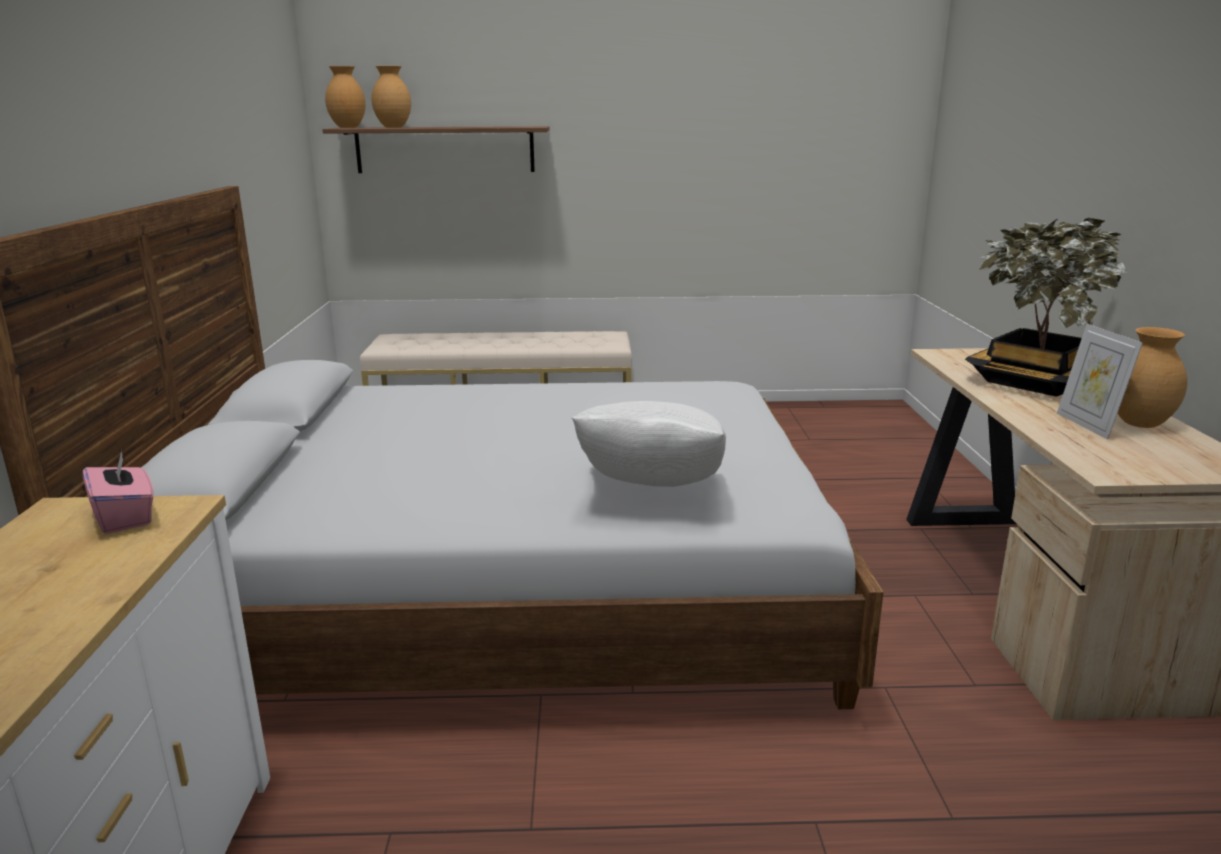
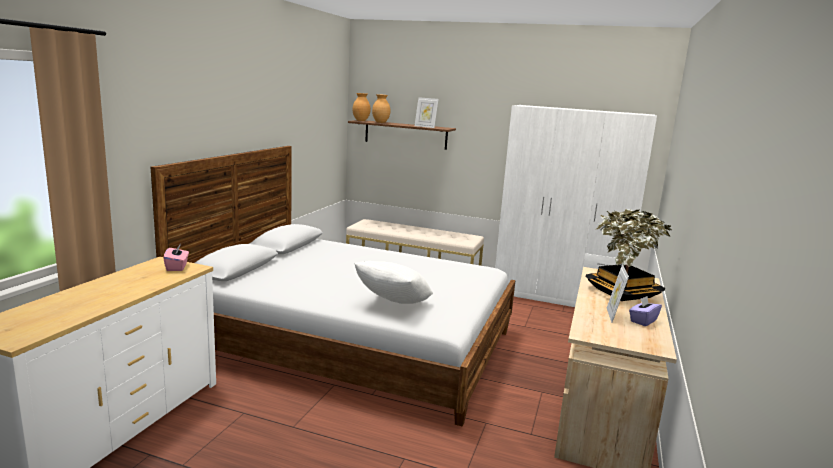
camera: 20 degrees right, 5 degrees down
(494, 127) = (425, 127): none -> picture frame
(779, 416) = (558, 296): none -> white wardrobe
(1141, 424) = (643, 321): brown vase -> purple tissue box

